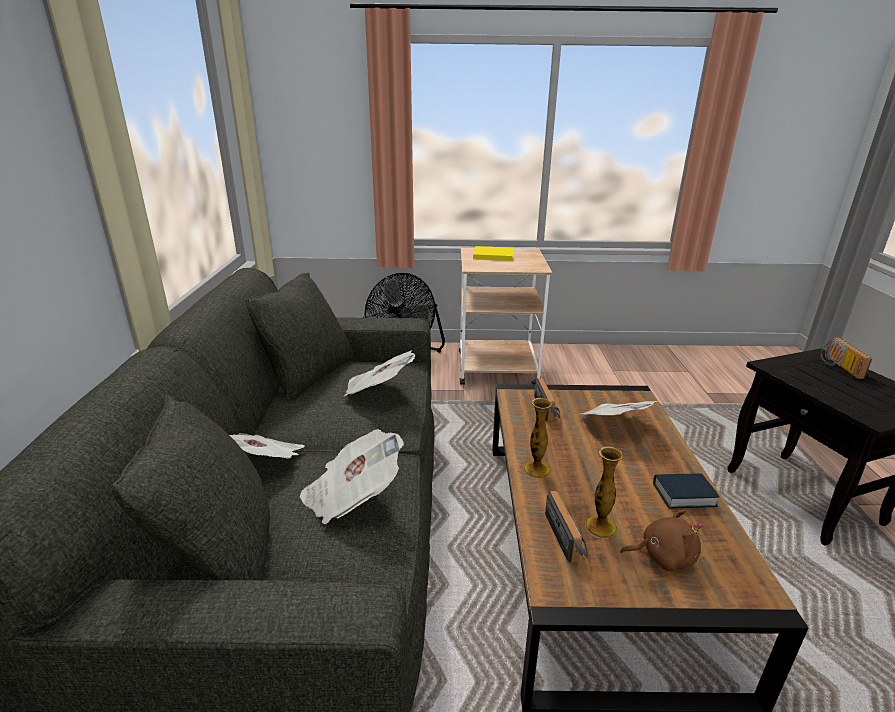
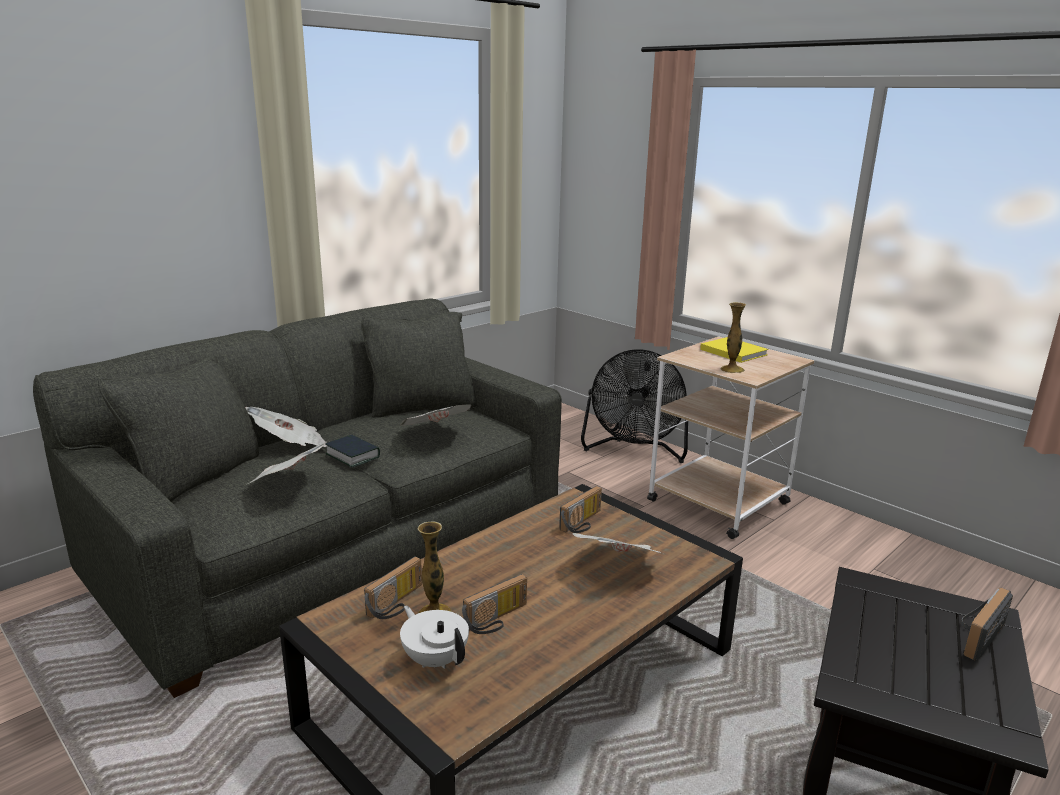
camera: 45 degrees right, 5 degrees down
(536, 469) = (473, 554): vase -> vase (732, 369)
(636, 503) = (497, 620): none -> radio
(663, 556) = (435, 659): brown plush toy -> white teapot
(683, 495) = (552, 643): book -> book (352, 455)

